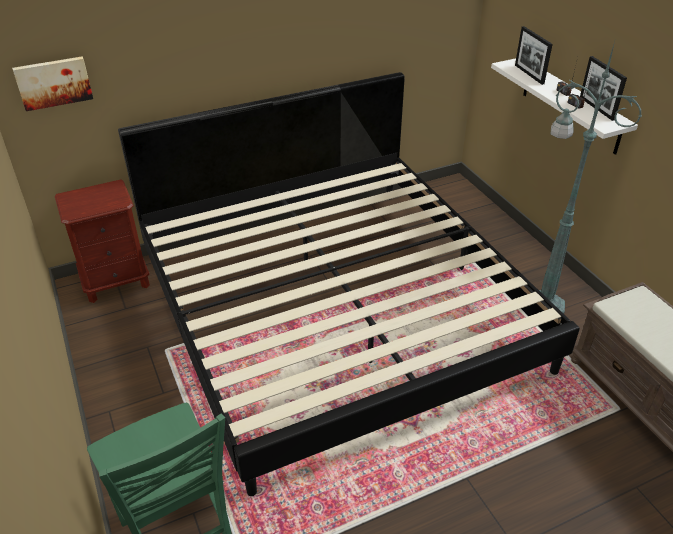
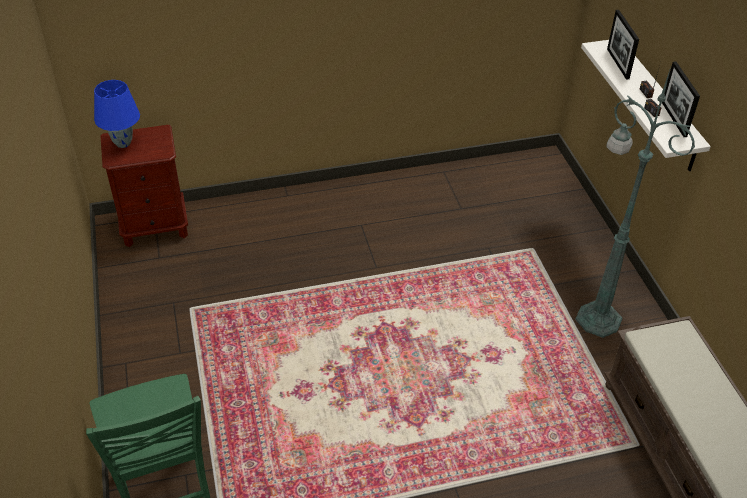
camera: 10 degrees right, 5 degrees up
(53, 82) = (108, 27): picture -> none
(78, 200) = (122, 144): none -> blue table lamp
(336, 310) = (372, 291): bed -> none

